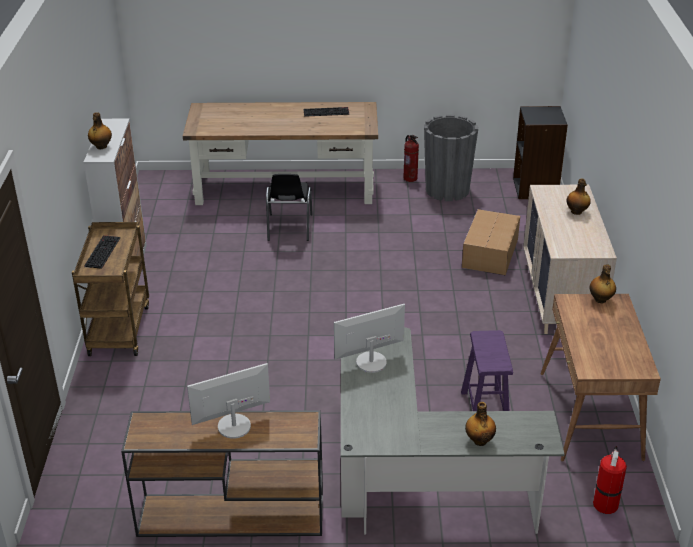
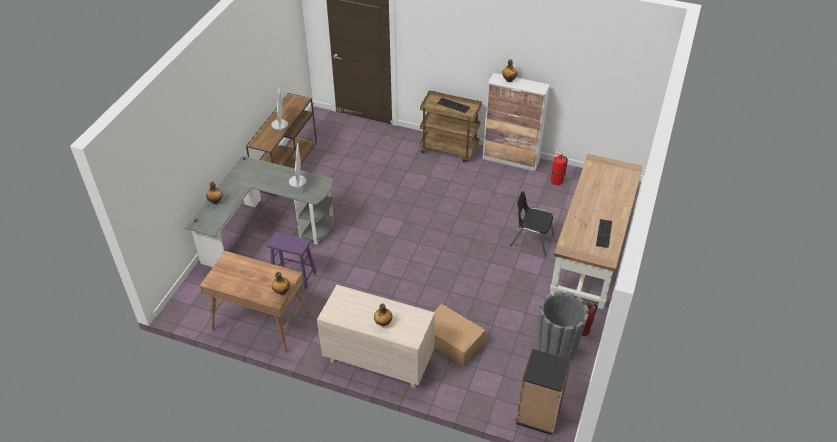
camera: 110 degrees right, 10 degrees up
(605, 503) = (198, 298): fire extinguisher -> fire extinguisher (557, 181)

